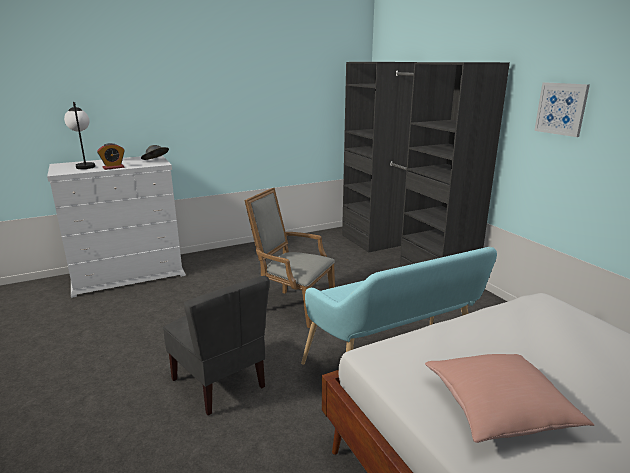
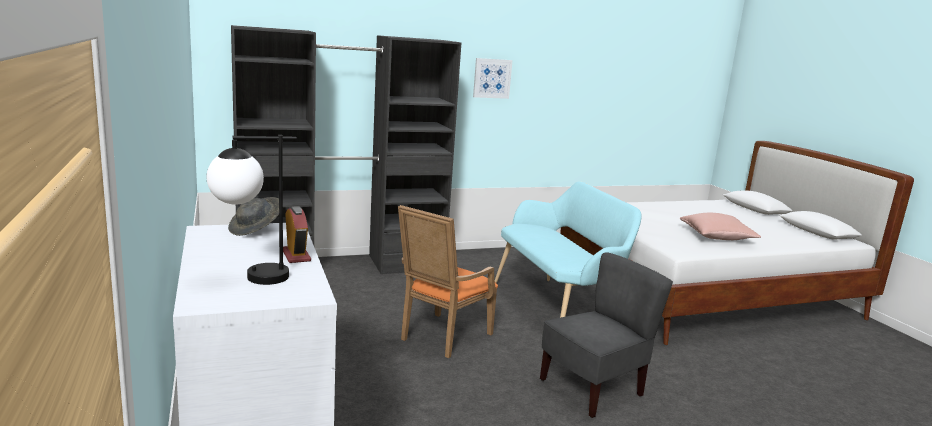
camera: 85 degrees left, 5 degrees down
(293, 306) = (441, 338): grey armchair -> orange armchair

